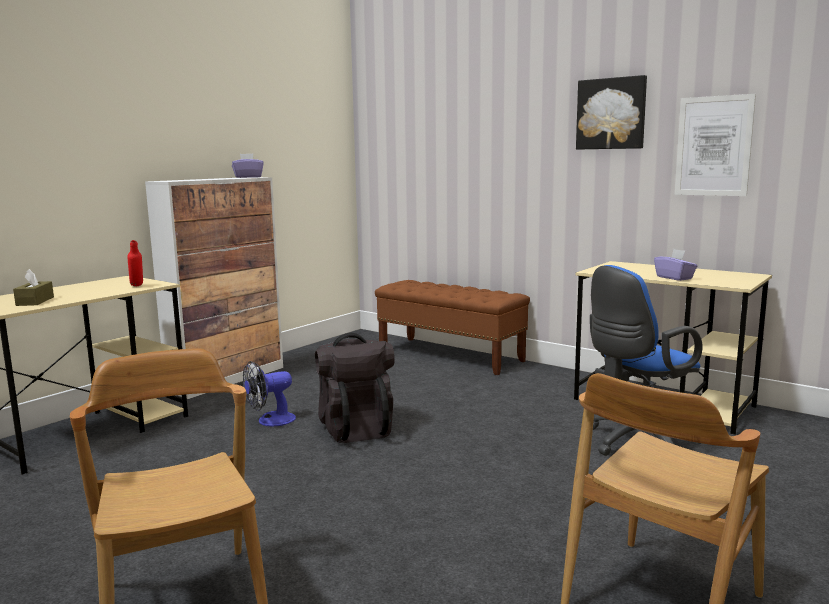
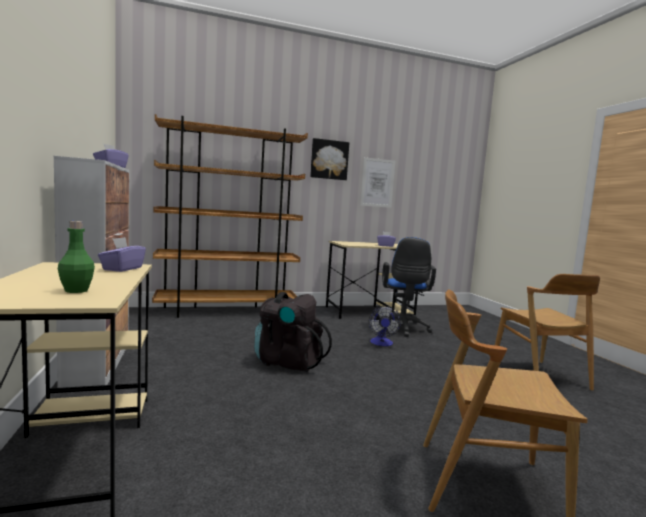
camera: 55 degrees left, 5 degrees down
(35, 301) = (76, 290): brown tissue box -> green bottle
(137, 286) = (122, 269): red bottle -> purple tissue box
(270, 421) = (226, 378): fan -> fan (381, 343)
(450, 355) = (227, 311): brown bench -> brown bookcase

